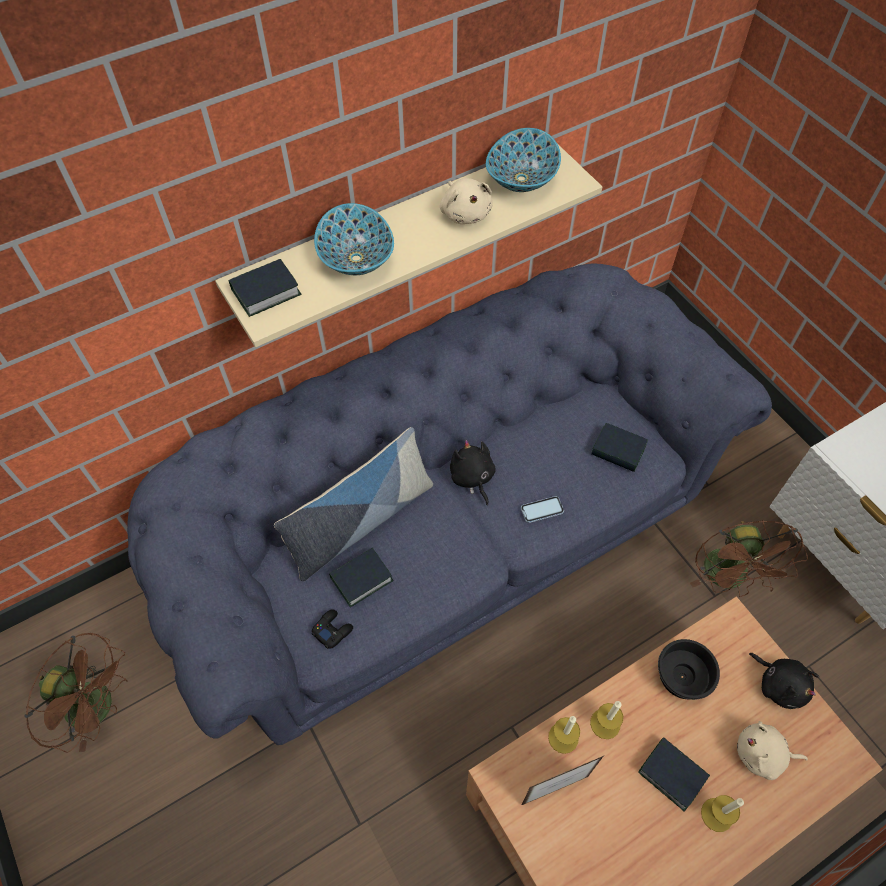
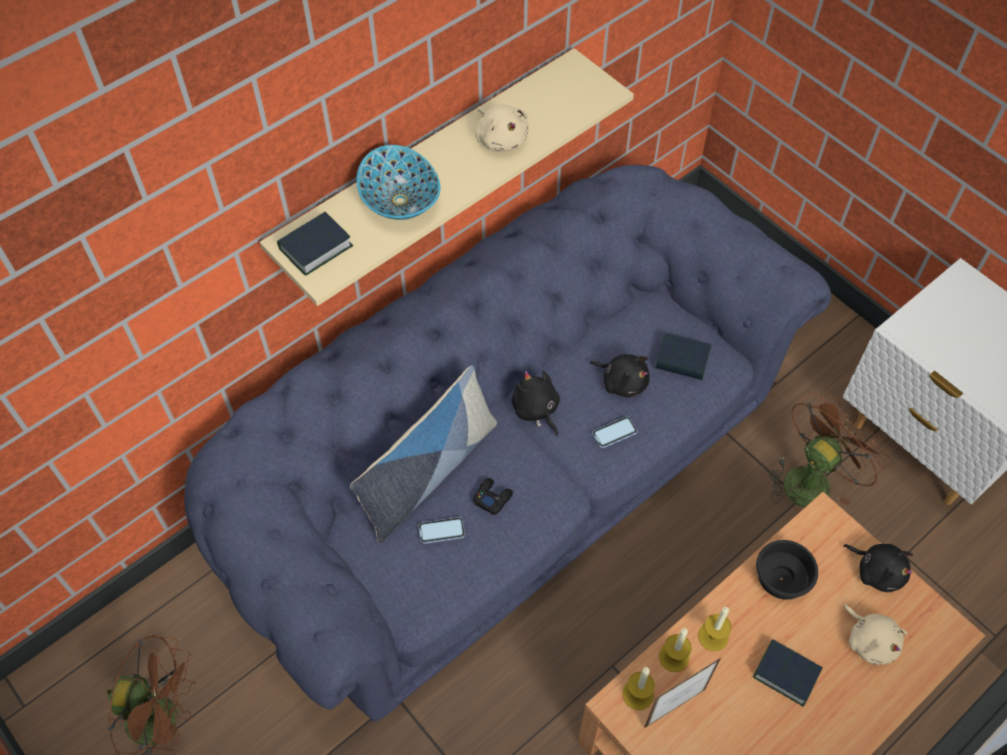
camera: 10 degrees left, 0 degrees up
(332, 630) = (422, 587): black game controller -> black game controller (492, 497)
(361, 579) = (441, 531): book -> phone
(522, 179) = (551, 95): bowl -> none
(558, 463) = (622, 381): none -> black plush toy
(717, 814) = (835, 704): candle -> candle (638, 694)
(729, 578) = (812, 479): brown fan -> brown fan turned 120 degrees counterclockwise
(762, 755) = (870, 641): beige plush toy -> beige plush toy turned 120 degrees counterclockwise

